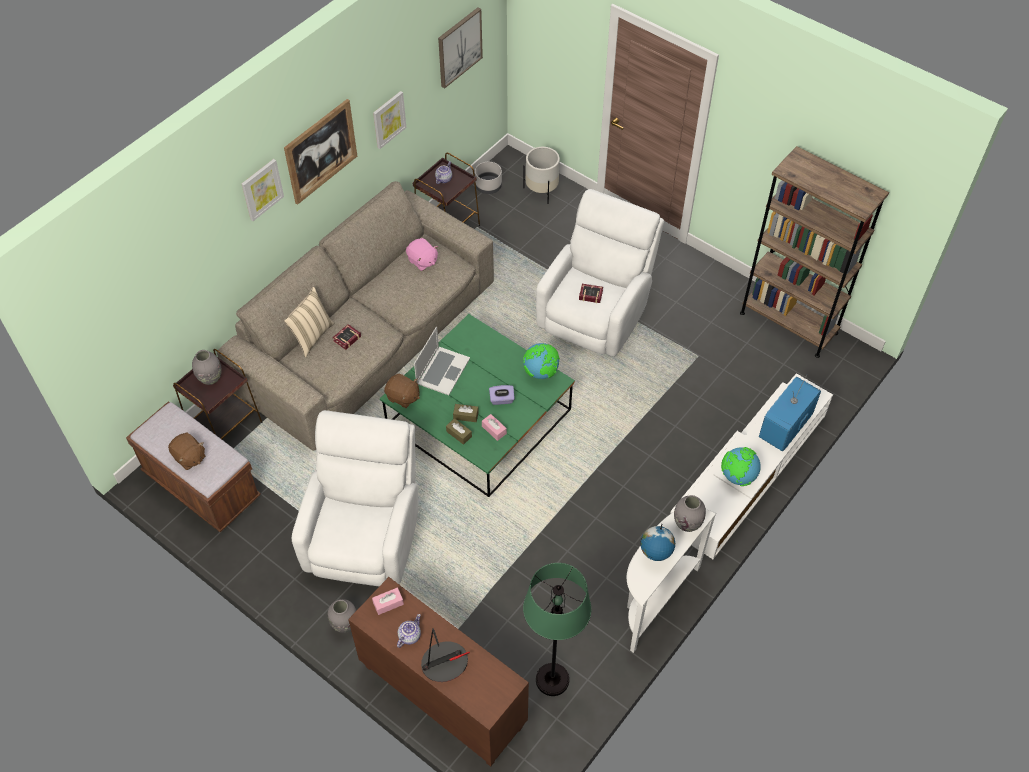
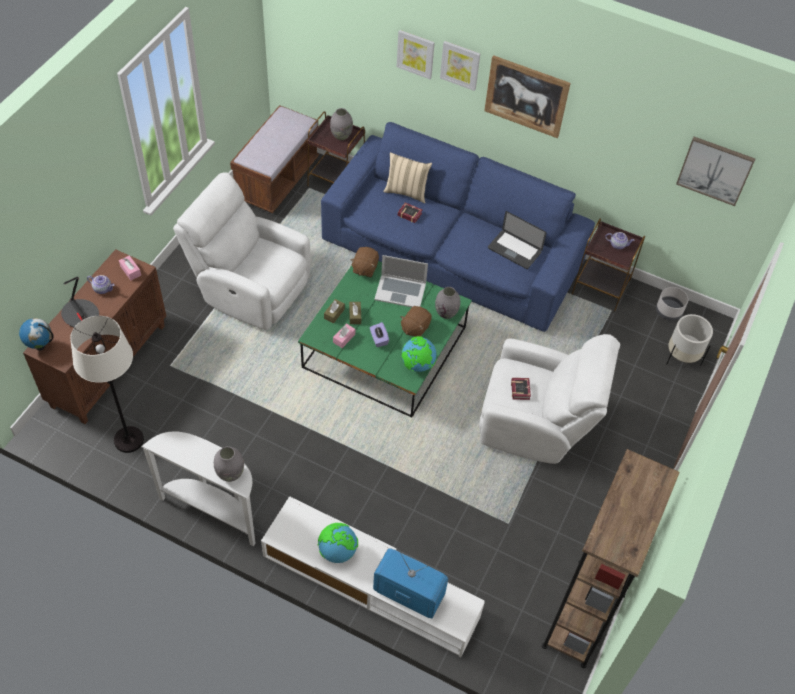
camera: 75 degrees right, 0 degrees up
(189, 457) = (265, 141): brown plush toy -> brown plush toy (415, 328)
(344, 624) = (167, 291): grey vase -> grey vase (446, 313)
(364, 534) = (250, 288): white armchair -> white armchair turned 150 degrees counterclockwise
(368, 337) = (451, 253): beige sofa -> blue sofa
(388, 119) = (606, 146): picture -> picture (415, 54)
(422, 261) = (514, 250): pink plush toy -> laptop
(552, 680) = (129, 439): green floor lamp -> white floor lamp
(655, 555) = (193, 450): globe -> globe (40, 346)

